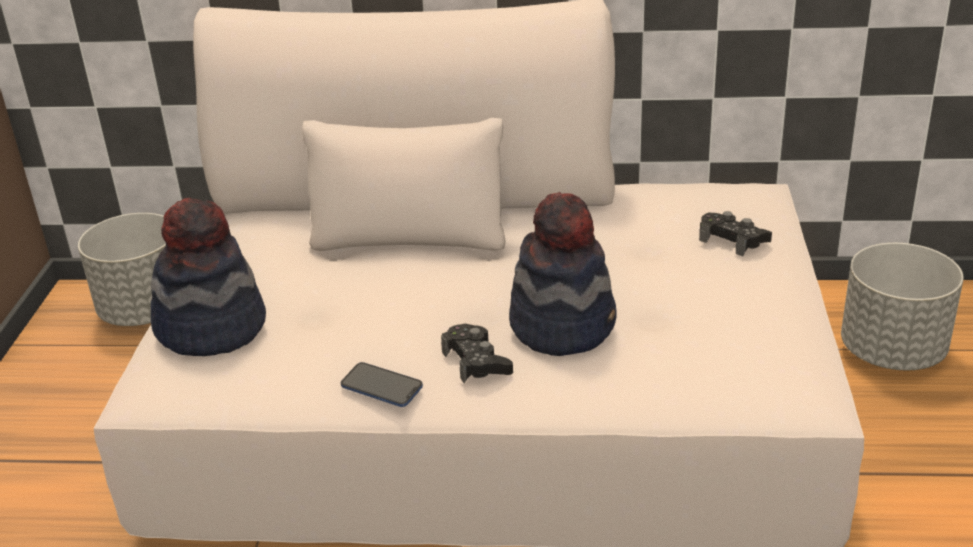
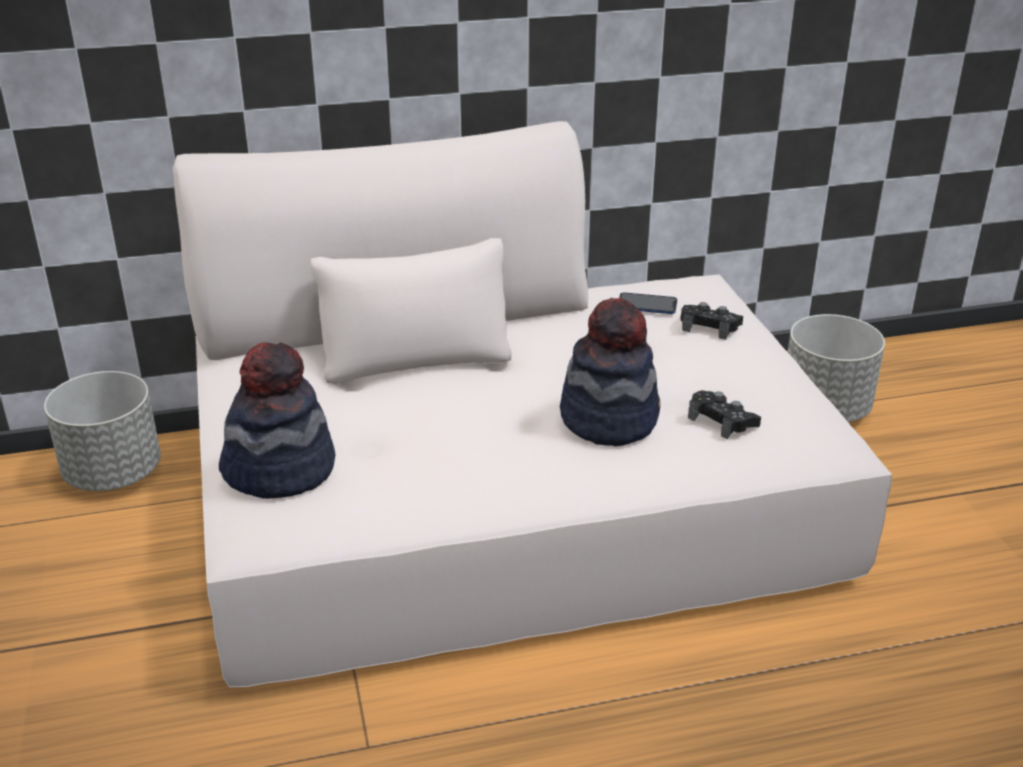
camera: 20 degrees left, 0 degrees up
(381, 386) = (479, 497): phone -> phone (647, 305)
(476, 361) = (552, 461): black game controller -> black game controller (722, 421)

